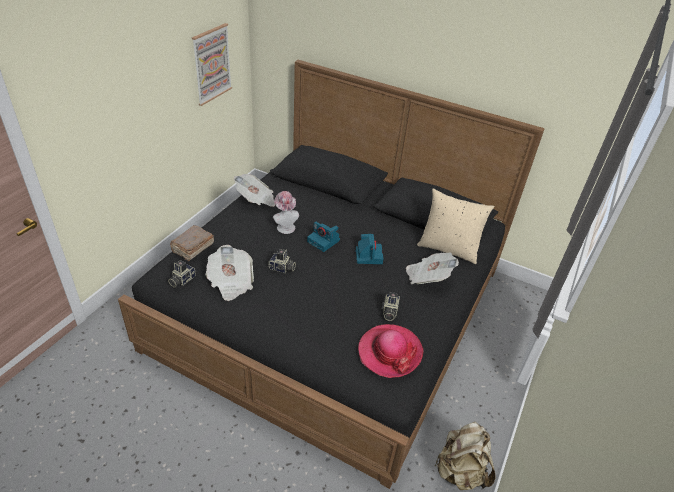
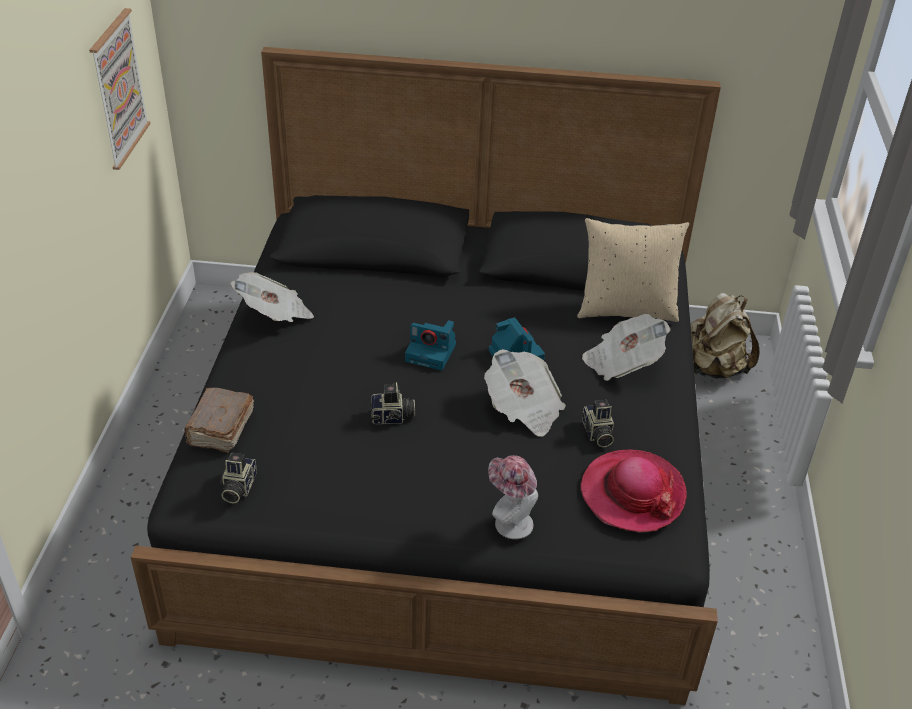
camera: 20 degrees left, 0 degrees up
(231, 282) = (324, 466): newspaper -> newspaper (523, 409)
(285, 226) = (353, 346): hat -> hat (509, 521)
(460, 471) = (769, 642): beige backpack -> beige backpack (714, 368)

